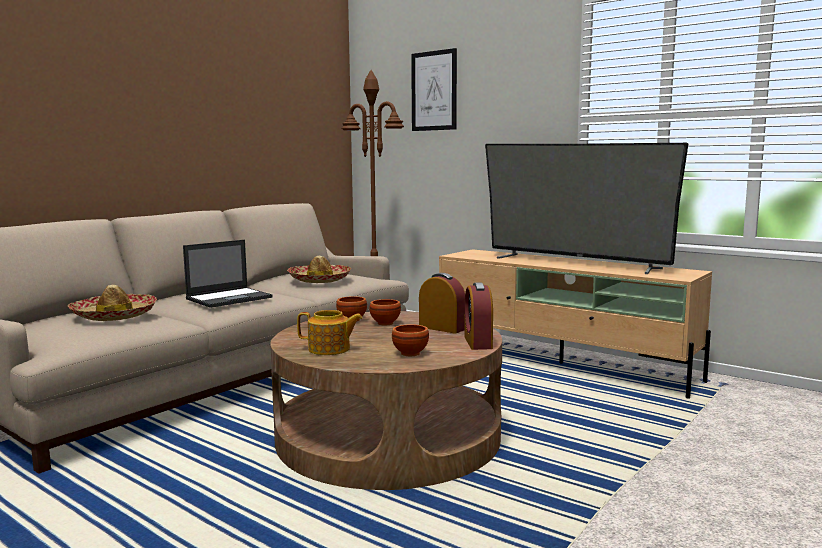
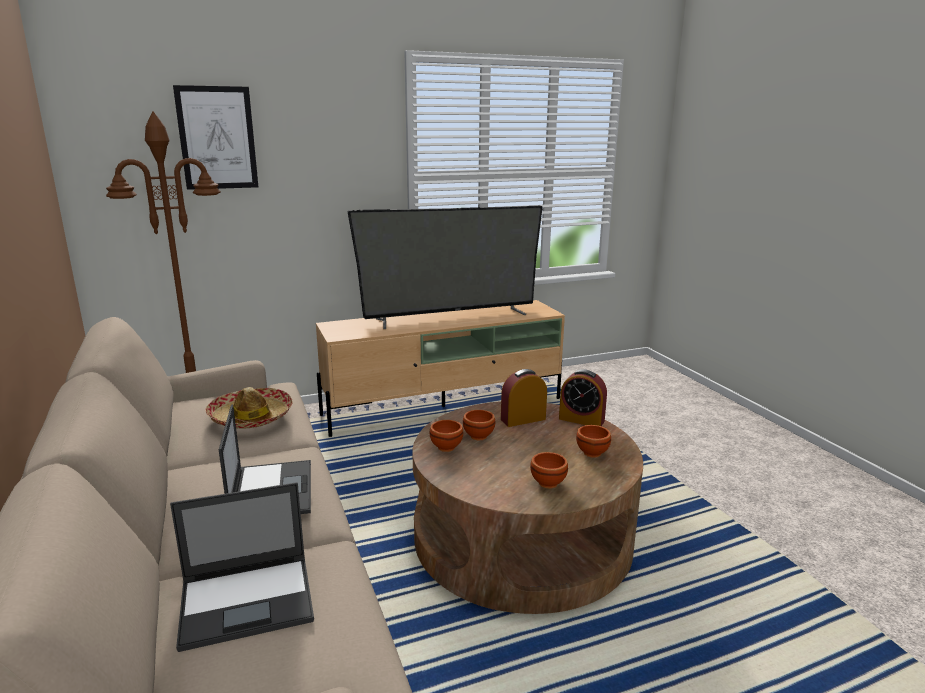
camera: 60 degrees left, 10 degrees up
(114, 316) = (249, 600): hat -> laptop
(330, 349) = (548, 484): teapot -> brown bowl

